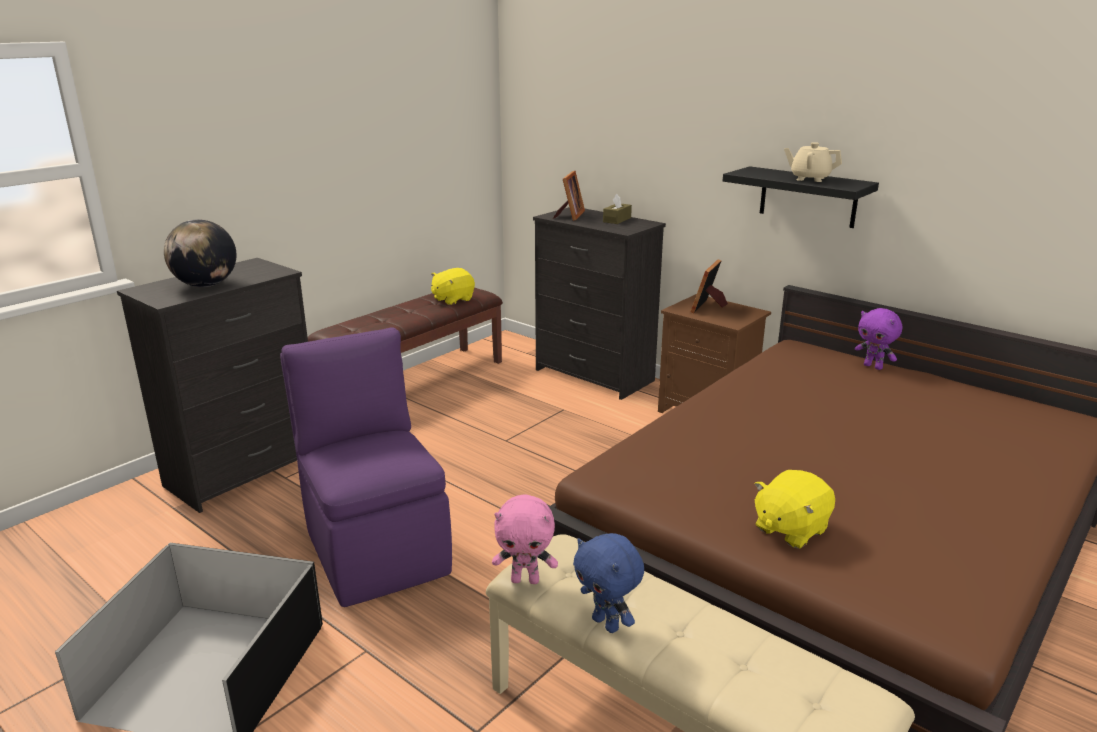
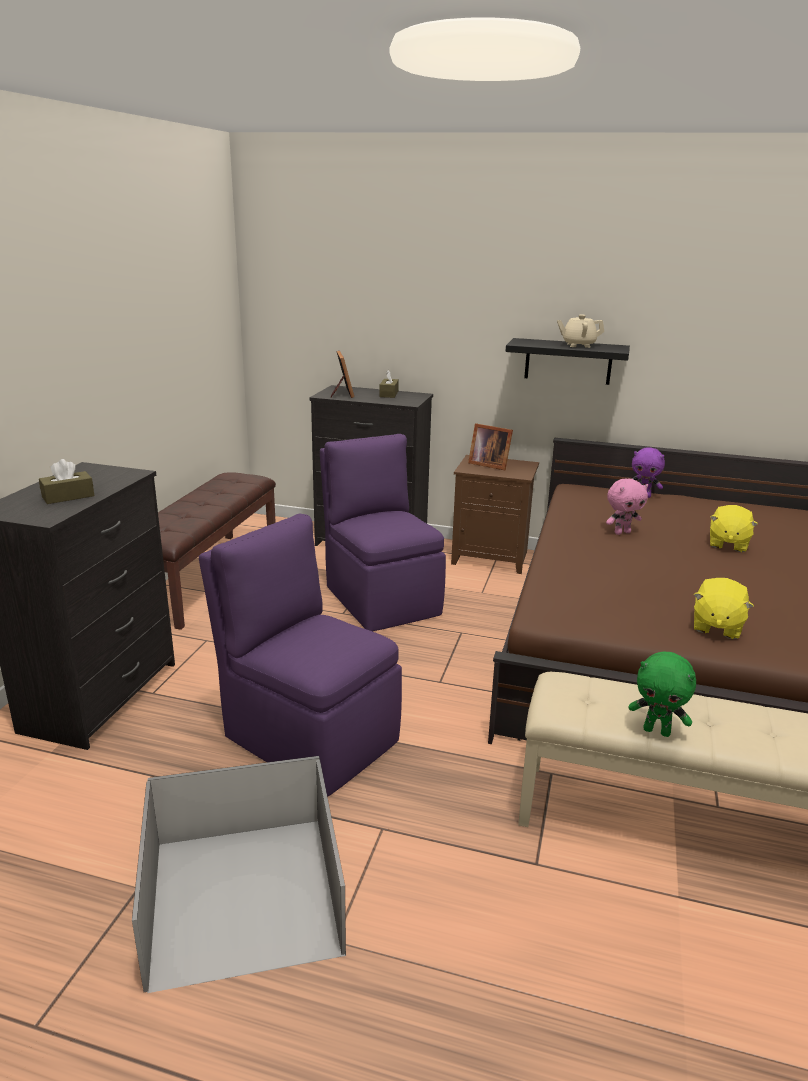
camera: 25 degrees left, 0 degrees up
(206, 285) = (68, 496): globe -> brown tissue box
(452, 299) = (233, 487): yellow plush toy -> yellow plush toy (727, 544)
(525, 580) = (562, 714): pink plush toy -> pink plush toy (622, 532)
(554, 434) = (381, 599): none -> purple chair
(607, 624) = (657, 731): blue plush toy -> green plush toy
(708, 307) = (488, 464): picture frame -> picture frame turned 60 degrees counterclockwise

